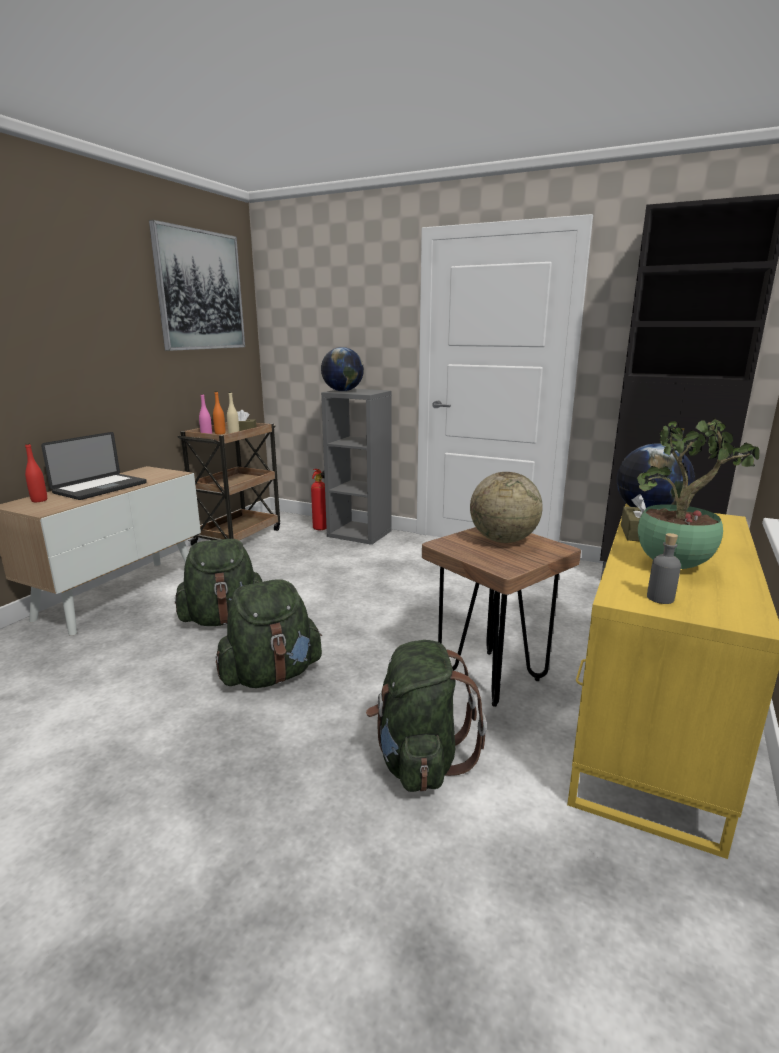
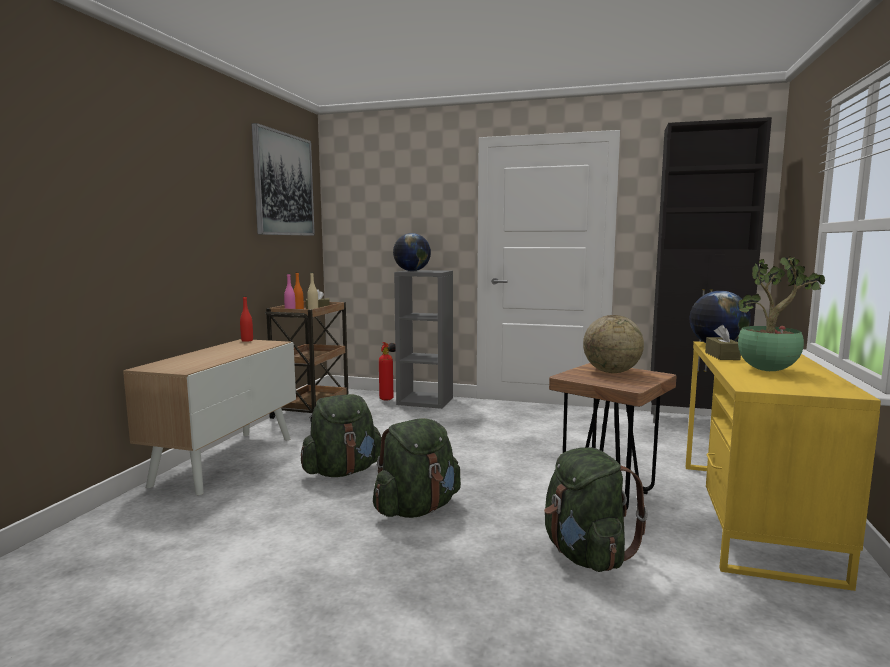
camera: 10 degrees left, 10 degrees down
(39, 500) = (169, 364): red bottle -> red bottle (247, 340)
(100, 488) = (218, 354): laptop -> none
(660, 598) = (778, 386): grey bottle -> none

